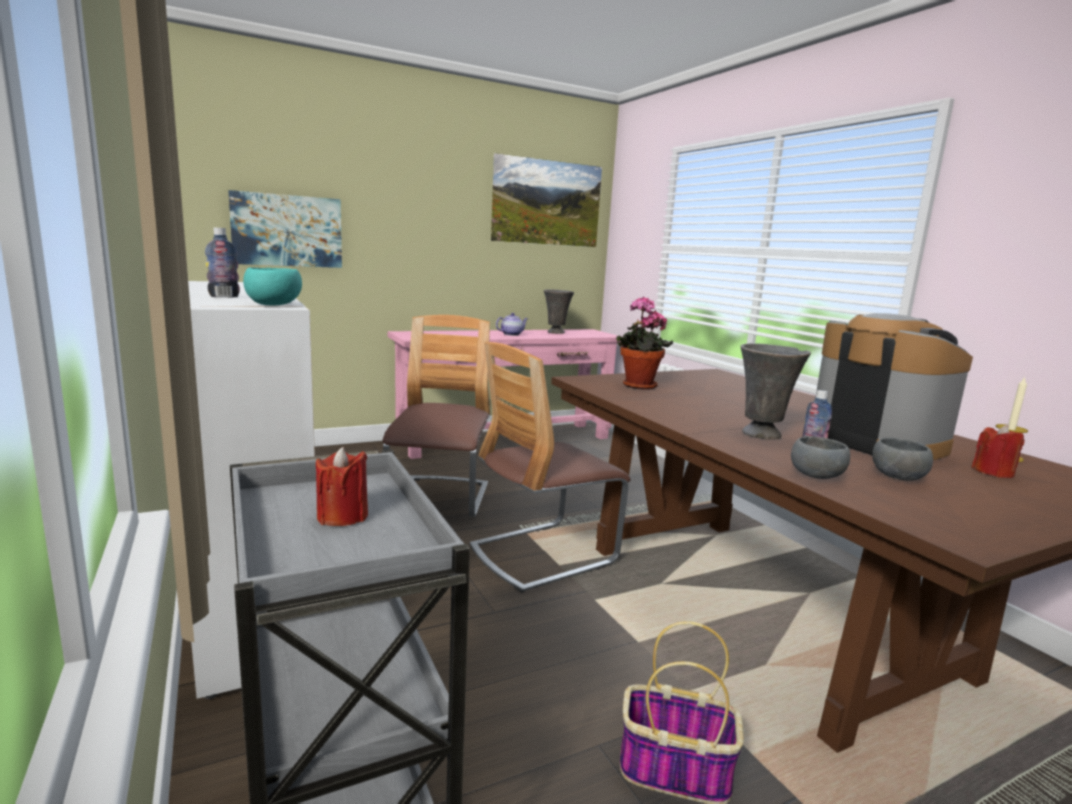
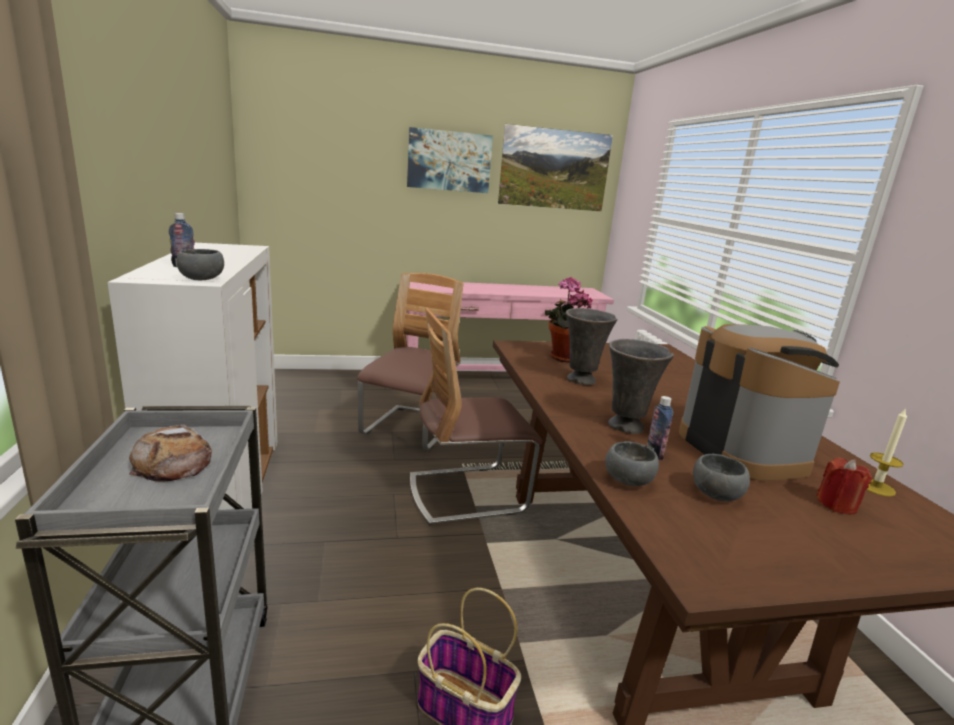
camera: 15 degrees right, 5 degrees up
(275, 305) = (203, 279): turquoise bowl -> grey bowl
(287, 230) = (321, 192): picture -> picture (449, 161)
(342, 516) = (173, 463): red candle -> bread
(511, 334) = (506, 289): teapot -> none
(556, 333) = (551, 290): grey vase -> grey vase (581, 380)

